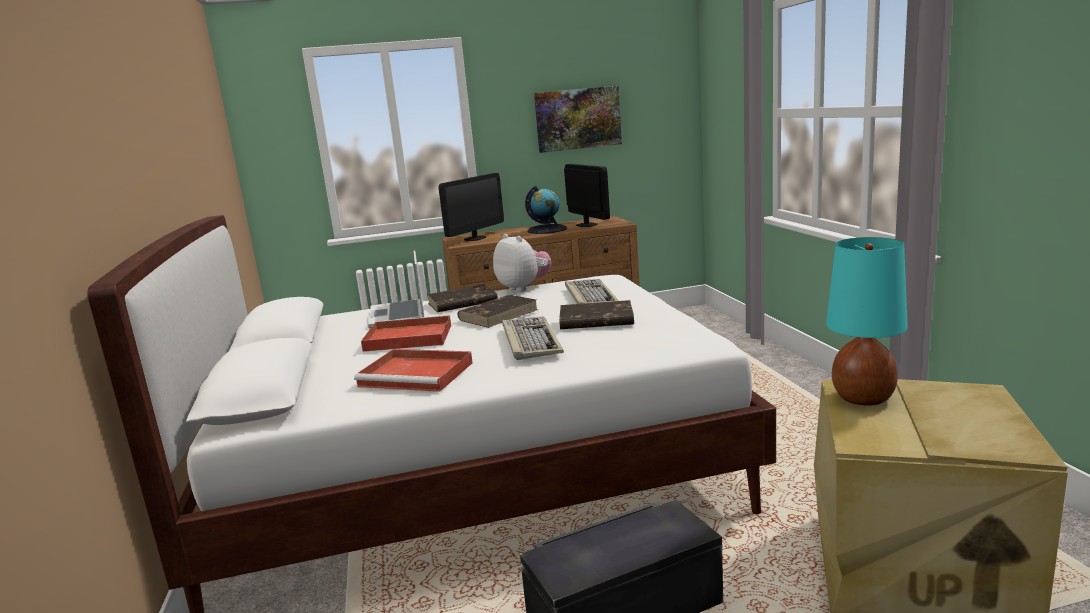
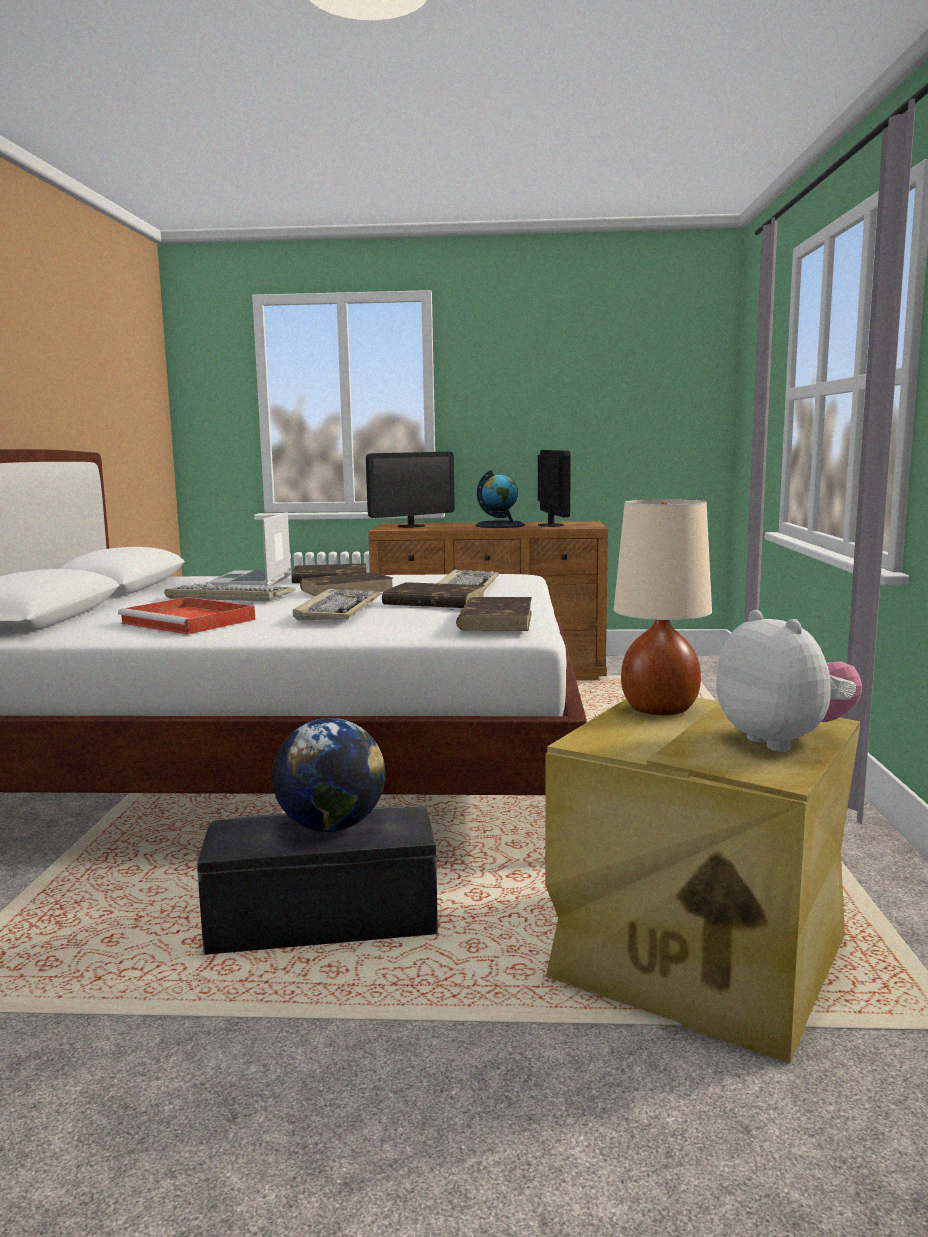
camera: 15 degrees right, 5 degrees down
(406, 338) = (228, 597): red tray -> keyboard
(524, 288) = (413, 574): plush toy -> plush toy (783, 741)
(578, 119) = (567, 397): picture -> none
(625, 537) = (331, 826): none -> globe
(676, 335) = (495, 620): none -> brown book
(864, 398) = (660, 709): turquoise table lamp -> beige table lamp

